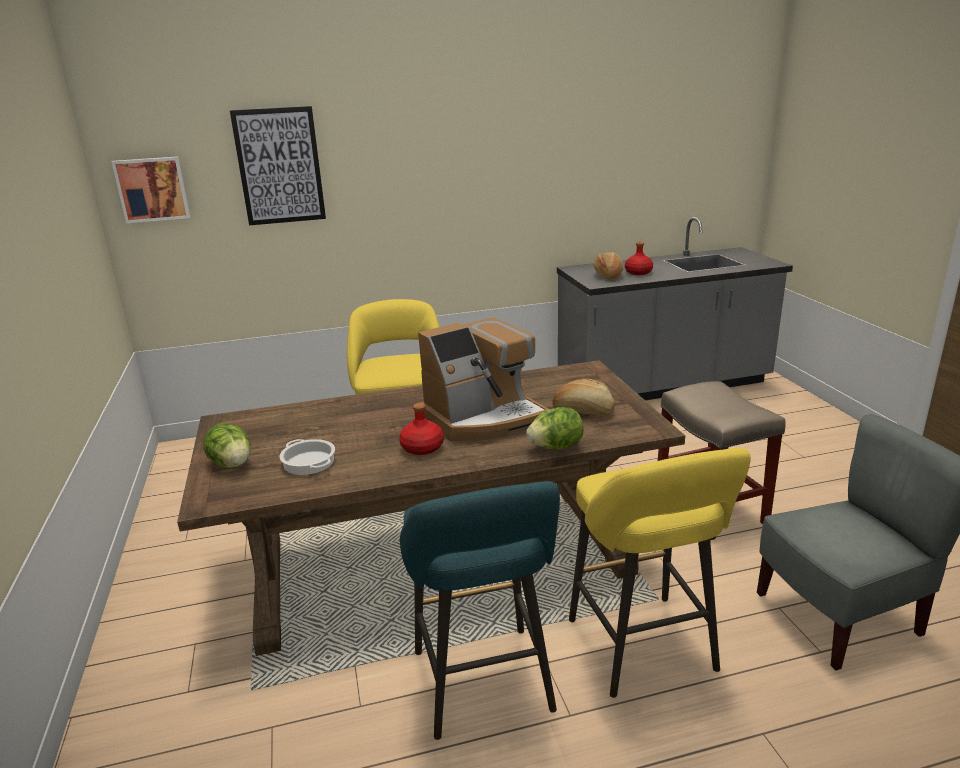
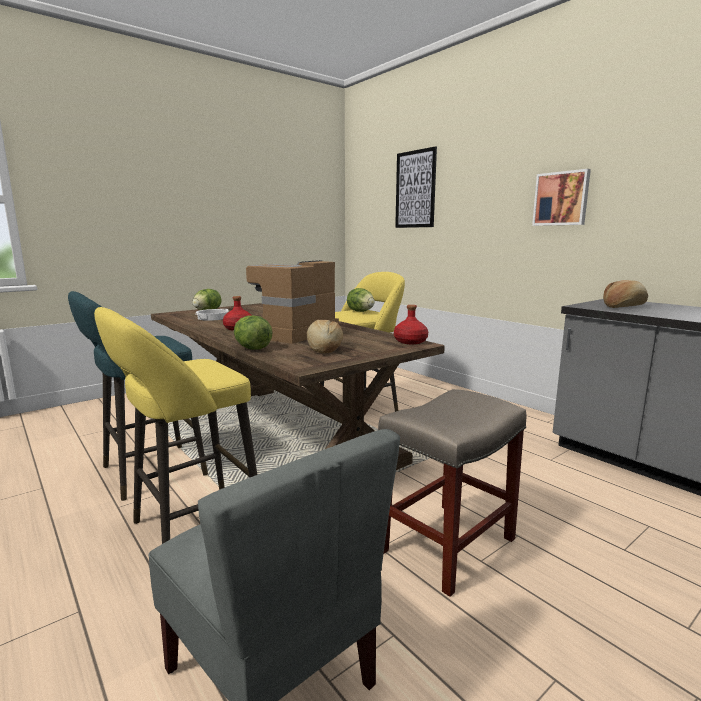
camera: 65 degrees right, 10 degrees down
(152, 189) = (363, 203): picture -> picture (561, 199)
(398, 362) = (360, 311): none -> lettuce
(483, 419) = (289, 333): coffee machine -> coffee machine turned 90 degrees clockwise
(638, 272) = (665, 311): red bottle -> red bottle (410, 342)

